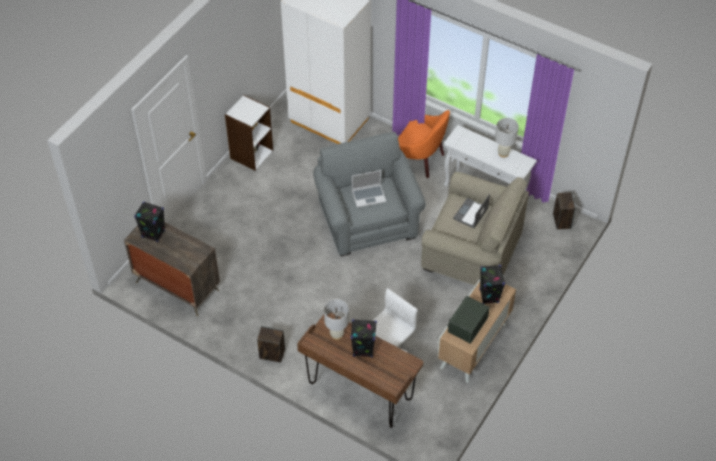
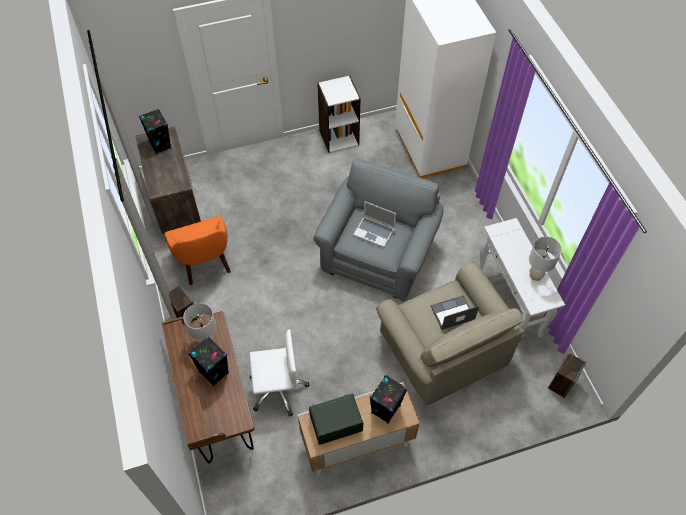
camera: 40 degrees right, 5 degrees up
(420, 159) = (477, 232): orange armchair -> orange armchair (205, 262)

